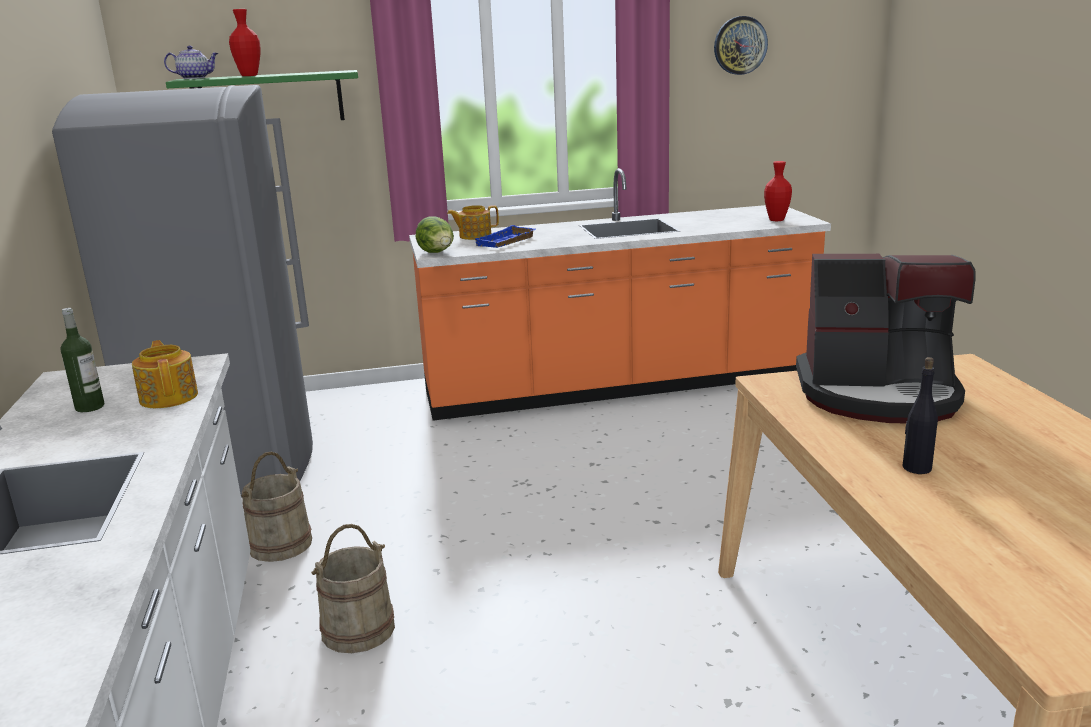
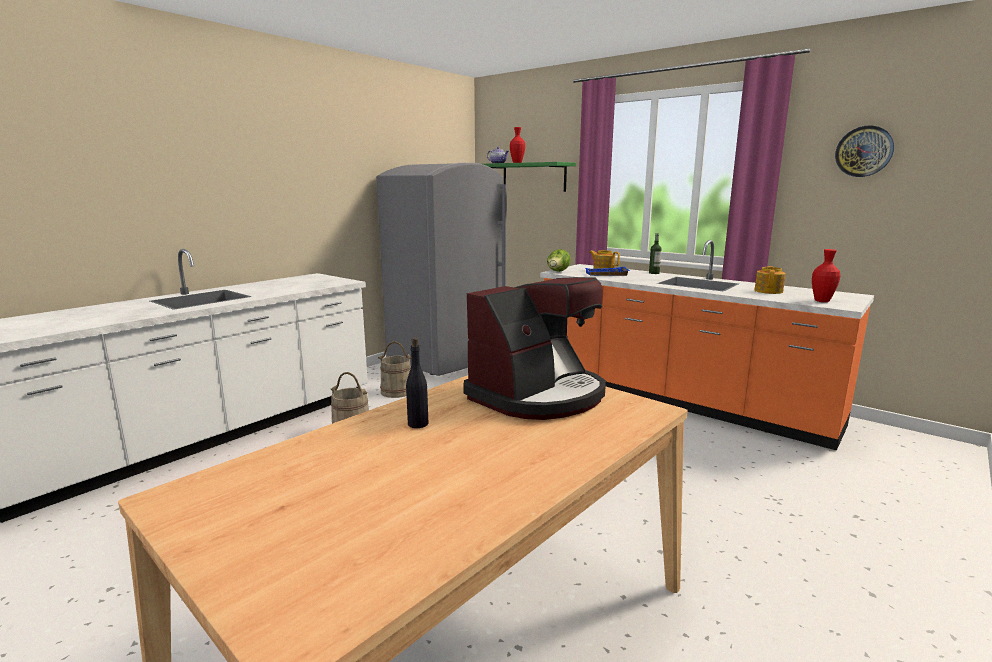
camera: 50 degrees right, 5 degrees down
(90, 407) = (288, 283): bottle -> bottle (654, 273)
(169, 397) = (308, 287): teapot -> teapot (769, 291)
(879, 394) = (538, 395): coffee machine -> coffee machine turned 105 degrees counterclockwise

